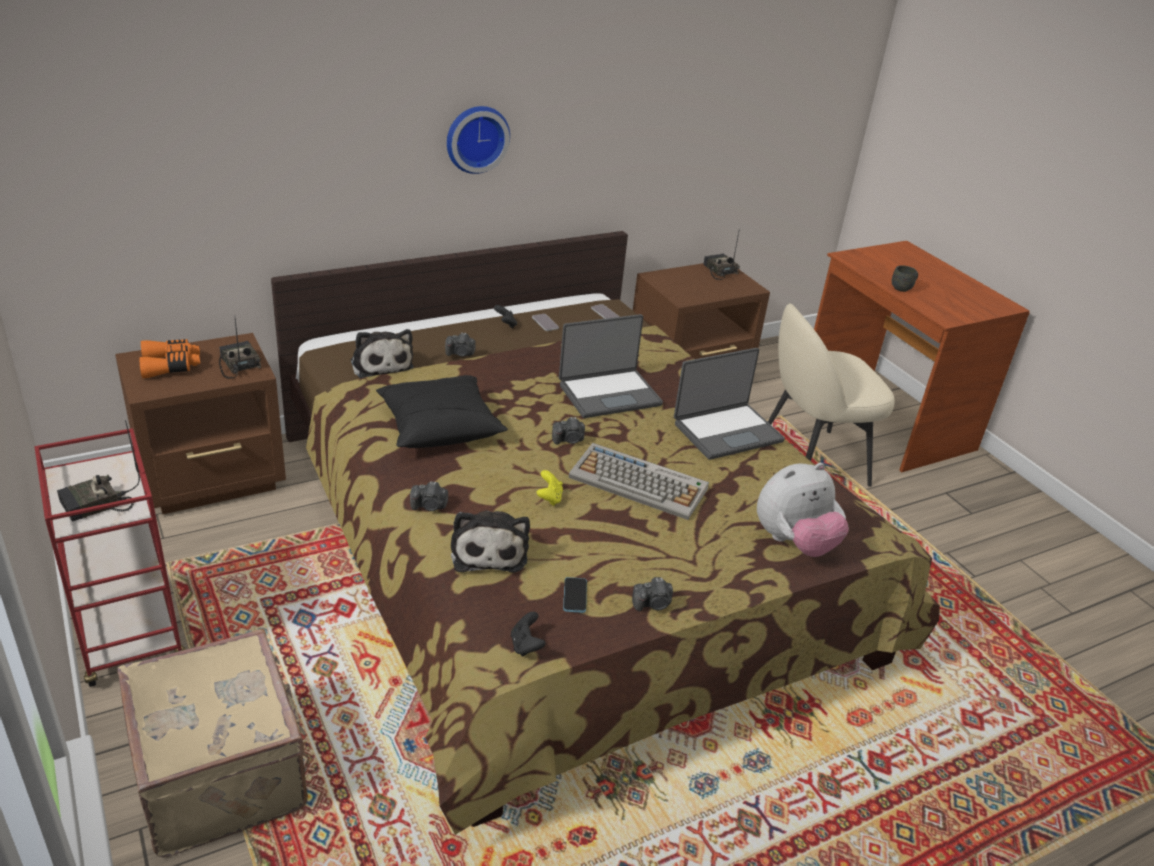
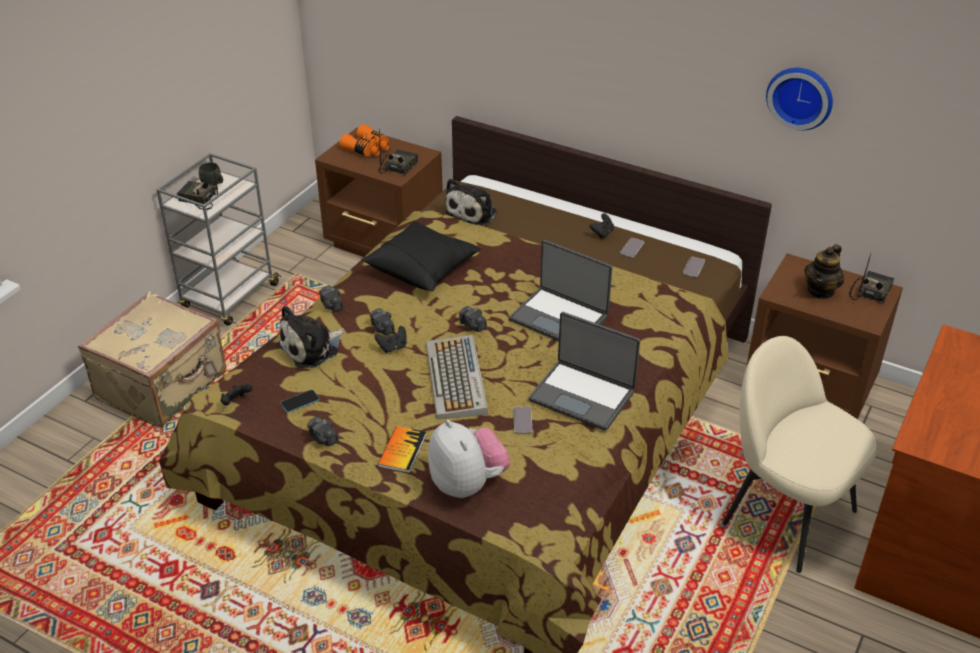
camera: 60 degrees right, 5 degrees up
(130, 636) = (229, 297): red cart -> grey cart
(460, 353) = (525, 233): camera -> camera (382, 329)
(476, 138) = (629, 62): wall clock -> wall clock (801, 96)
(549, 498) = (392, 347): yellow game controller -> black game controller
(698, 284) = (821, 291): none -> teapot
(716, 560) = (402, 450): none -> book
(733, 475) = (522, 420): none -> phone
(794, 542) = (467, 484): plush toy -> plush toy turned 150 degrees counterclockwise
(903, 288) = (942, 395): grey mug -> grey mug (213, 184)

